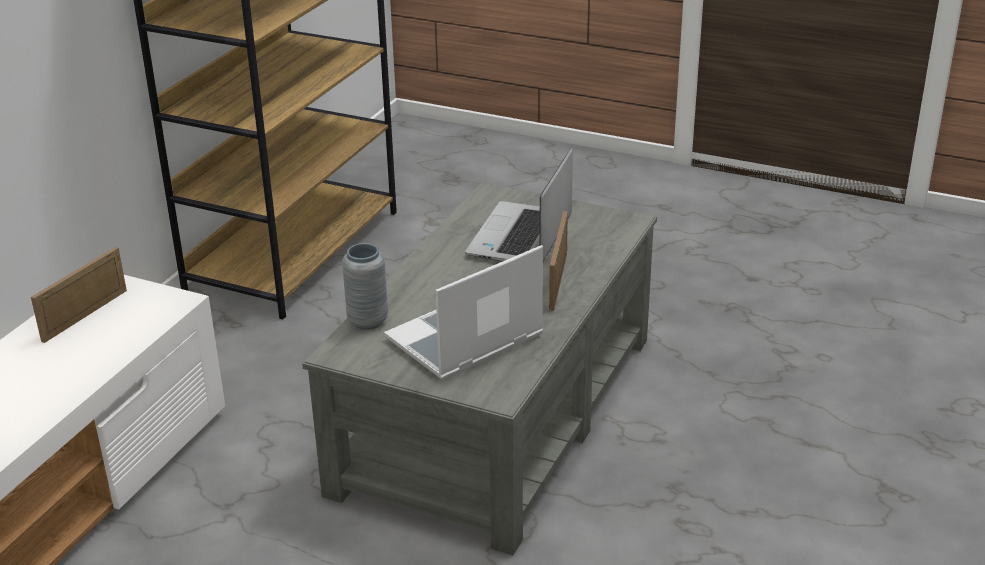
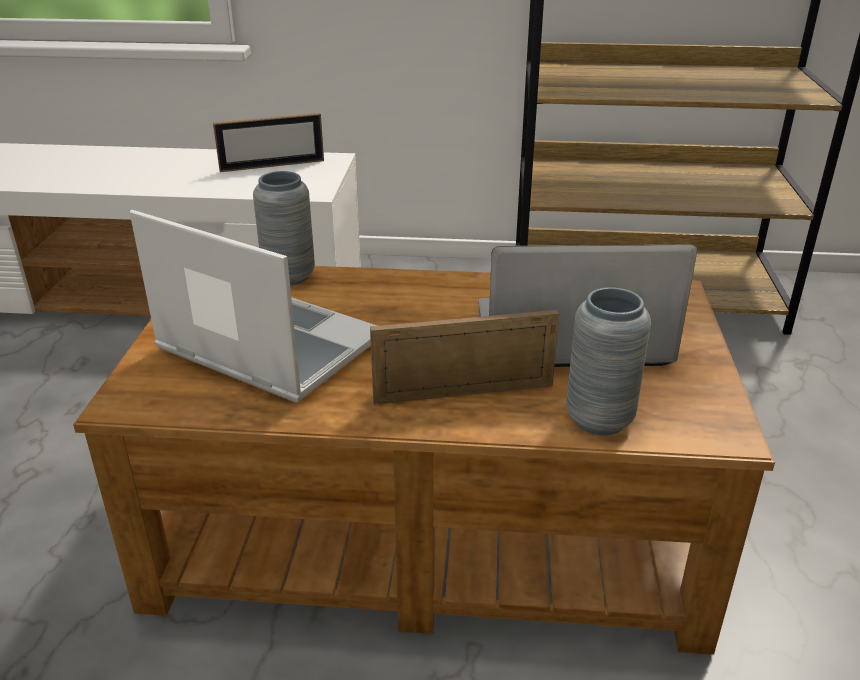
camera: 70 degrees right, 0 degrees up
(85, 315) = (272, 165): picture frame -> picture frame turned 150 degrees clockwise
(494, 413) = (427, 521): grey coffee table -> brown coffee table
(604, 248) = (599, 419): none -> grey vase

